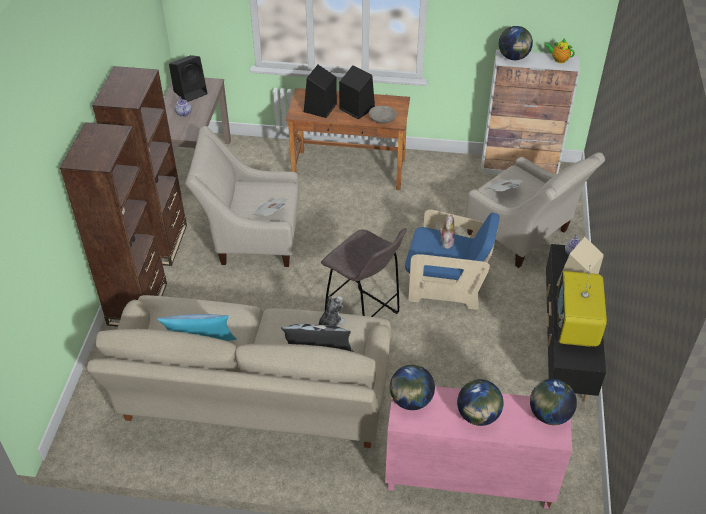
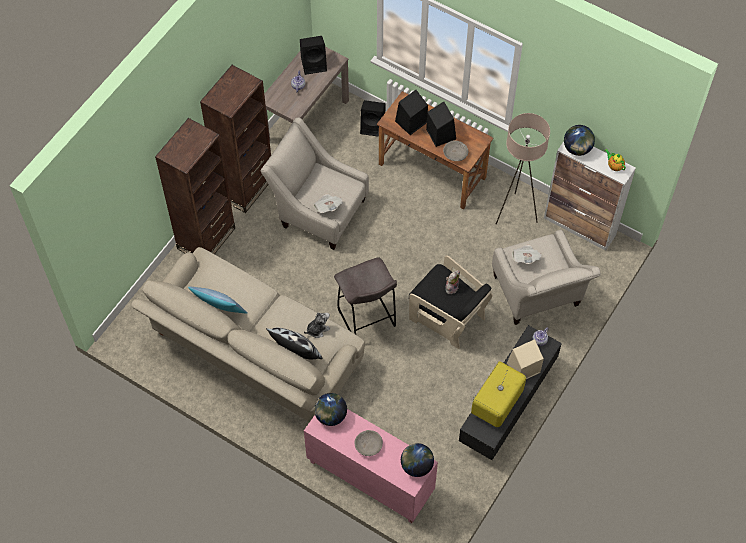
camera: 25 degrees right, 15 degrees up
(268, 153) = (373, 126): none -> black speaker
(446, 285) = (447, 317): blue armchair -> black armchair
(452, 177) = (515, 213): none -> beige floor lamp
(478, 415) = (368, 446): globe -> grey bowl

